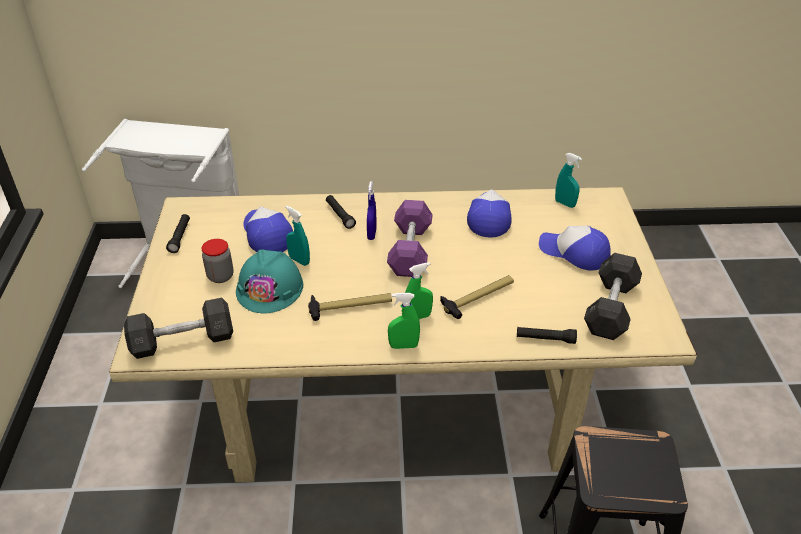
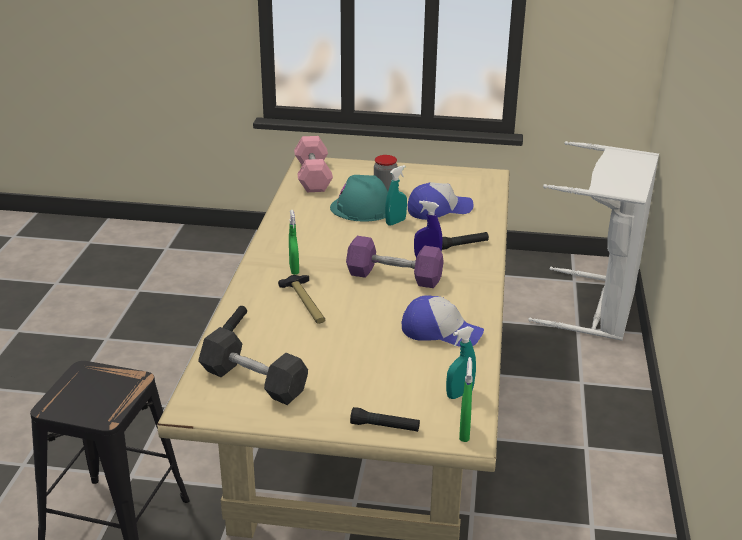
camera: 100 degrees right, 10 degrees down
(180, 237) = (445, 175): black flashlight -> black flashlight (385, 427)
(183, 341) = (313, 176): grey dumbbell -> pink dumbbell
(350, 307) = (322, 240): hammer -> none
(403, 346) = (261, 259): green spray bottle -> green spray bottle (464, 432)
(574, 253) = (356, 378): cap -> none

